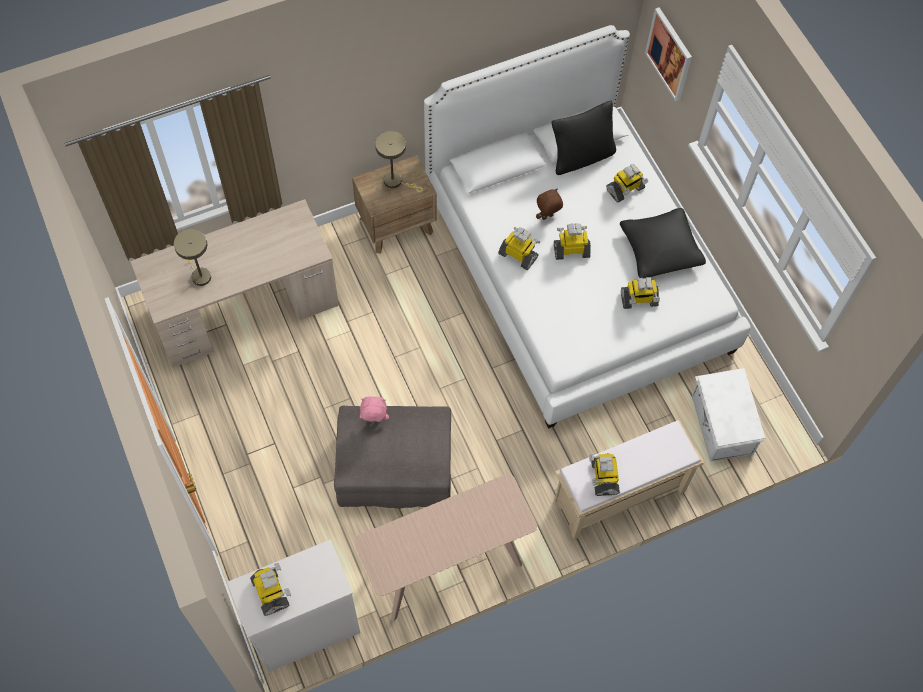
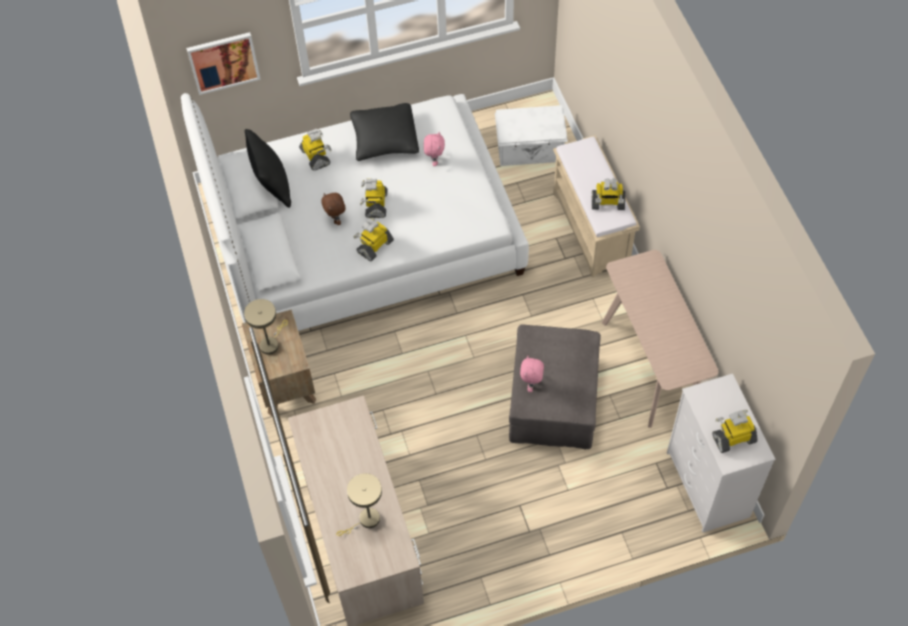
camera: 80 degrees left, 5 degrees down
(638, 299) = (434, 161): toy robot -> pink plush toy

